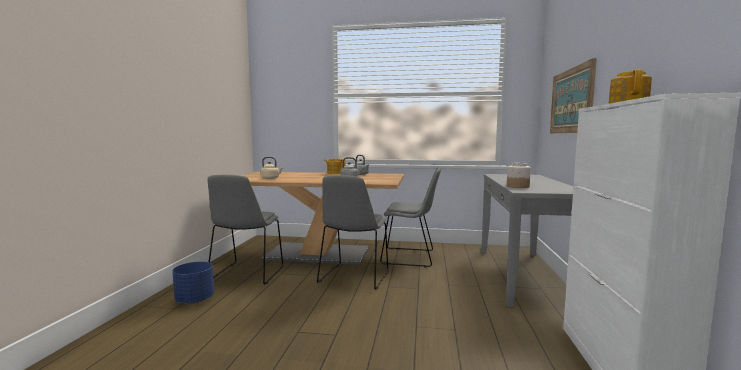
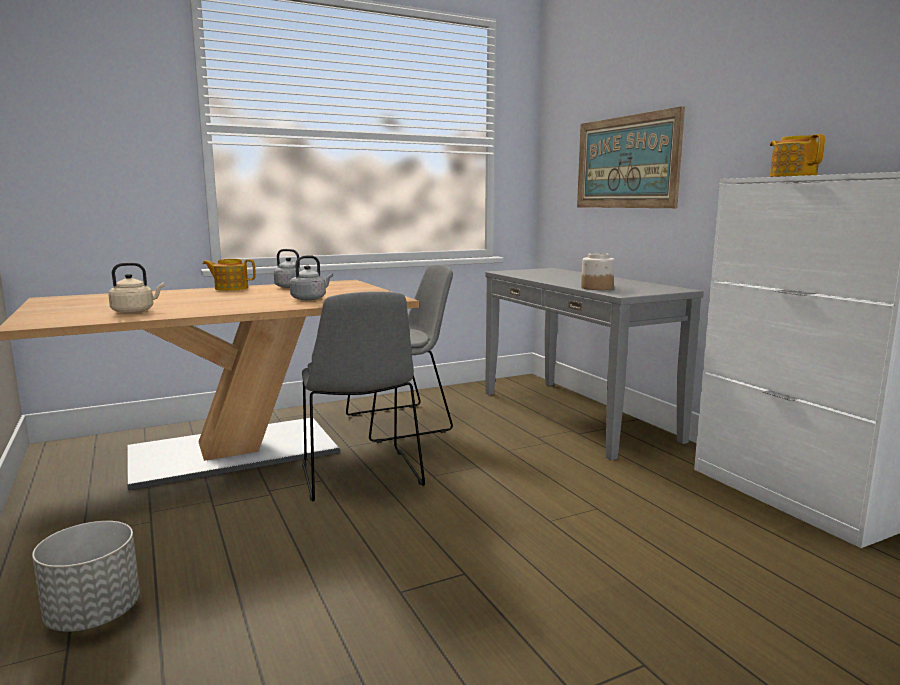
camera: 35 degrees left, 5 degrees up
(194, 300) = (93, 616): blue planter -> grey planter
(246, 275) = (139, 529): grey chair -> none

